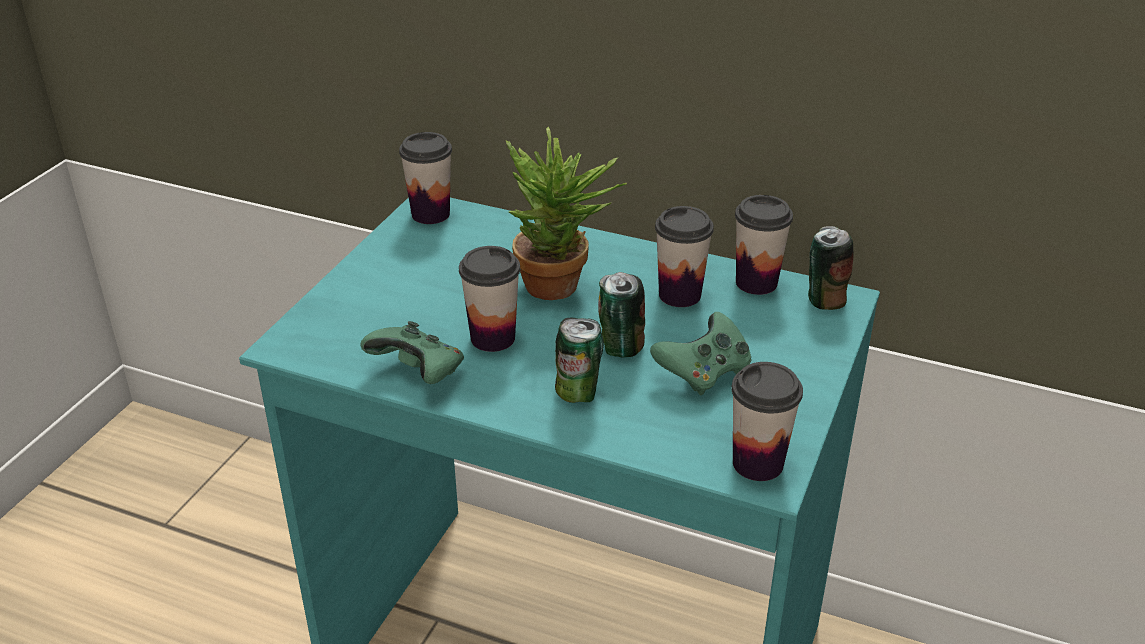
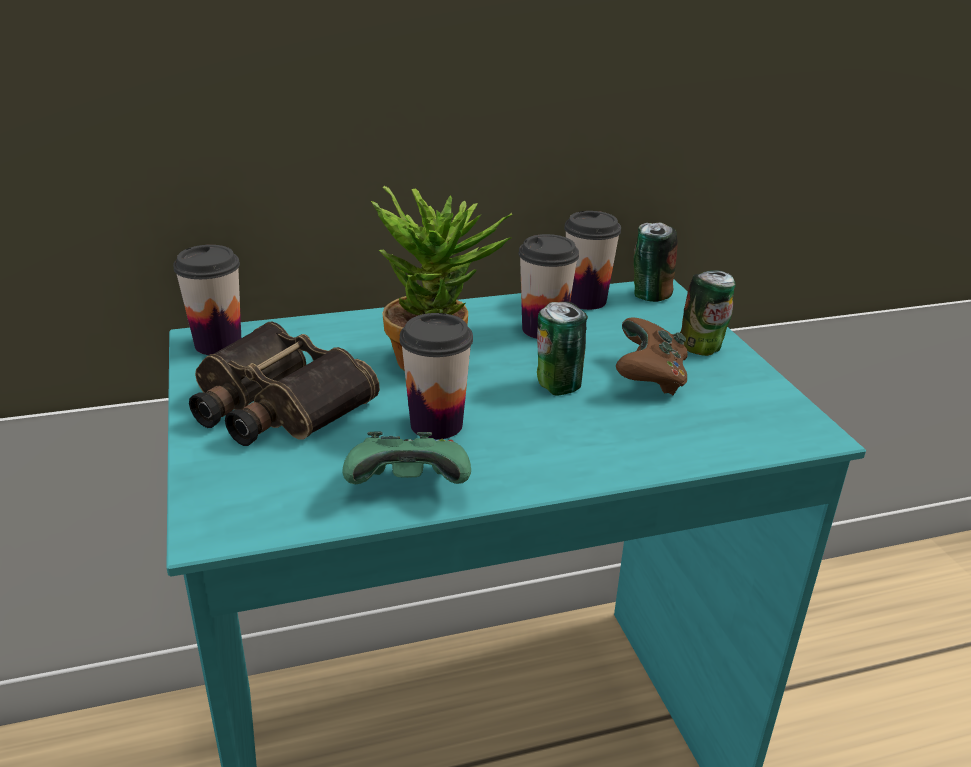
camera: 40 degrees left, 5 degrees down
(411, 276) = (274, 404): none -> binoculars
(578, 394) = (580, 437): can -> can (702, 349)
(703, 373) = (649, 378): green game controller -> brown game controller
(757, 463) = (788, 425): cup -> none

